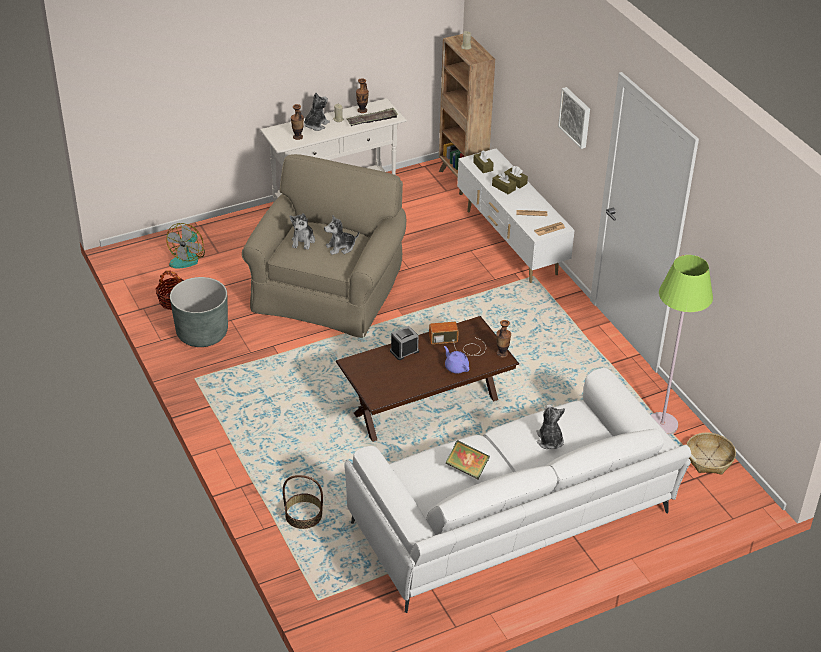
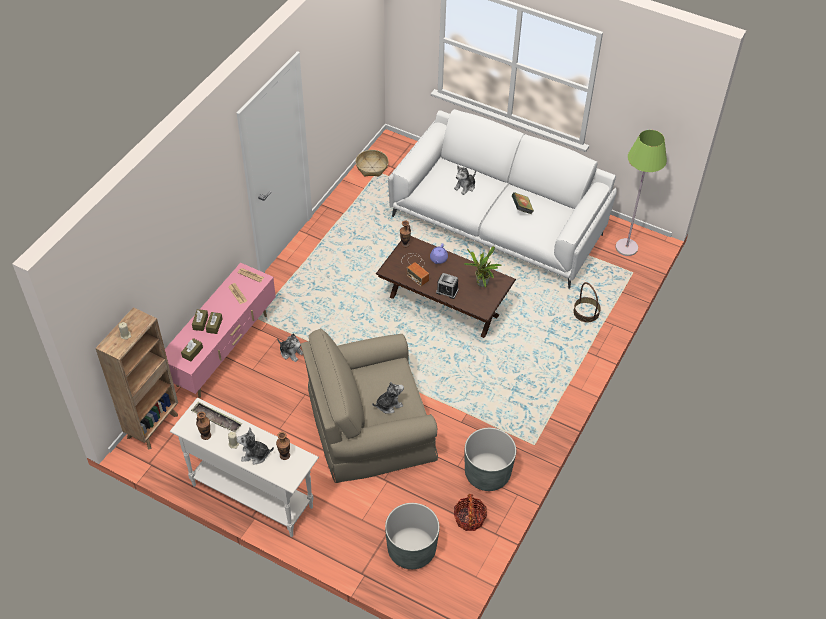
camera: 125 degrees left, 10 degrees up
(187, 258) = (411, 549): fan -> grey planter
(341, 247) = (377, 377): plush toy -> plush toy (291, 352)
(388, 380) = (481, 284): none -> potted plant
(510, 243) = (223, 350): white tv stand -> pink tv stand
(576, 117) = (214, 202): picture -> none
(662, 425) = (359, 196): green floor lamp -> green floor lamp (626, 247)

